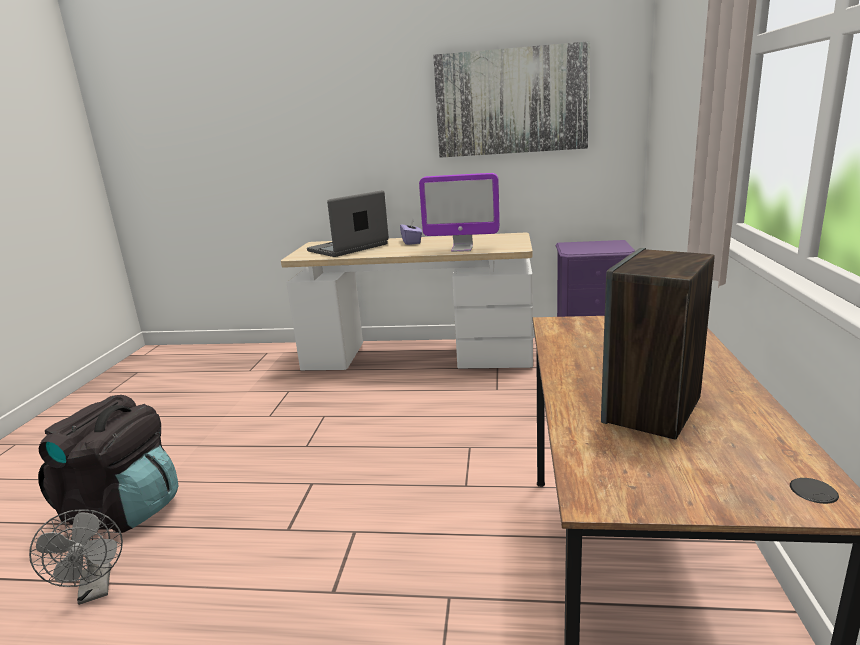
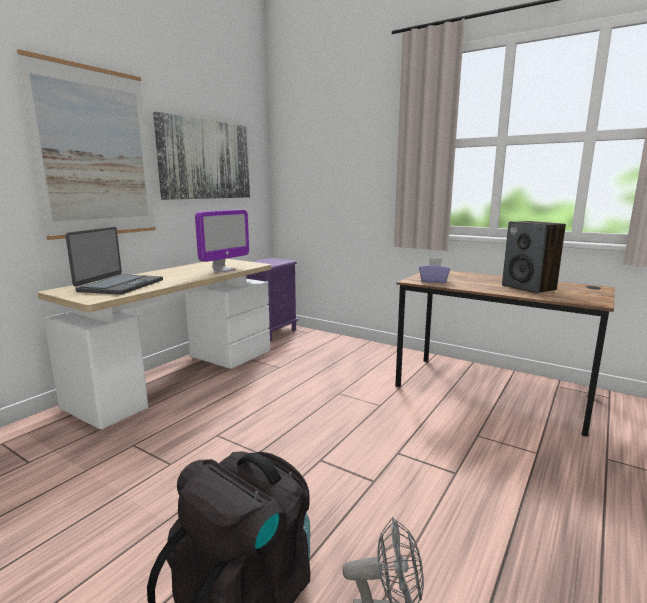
camera: 65 degrees left, 5 degrees down
(349, 248) = (120, 285): laptop -> laptop turned 150 degrees counterclockwise
(366, 113) = (95, 153): none -> picture
(412, 242) = (162, 274): purple tissue box -> purple tissue box (433, 281)

